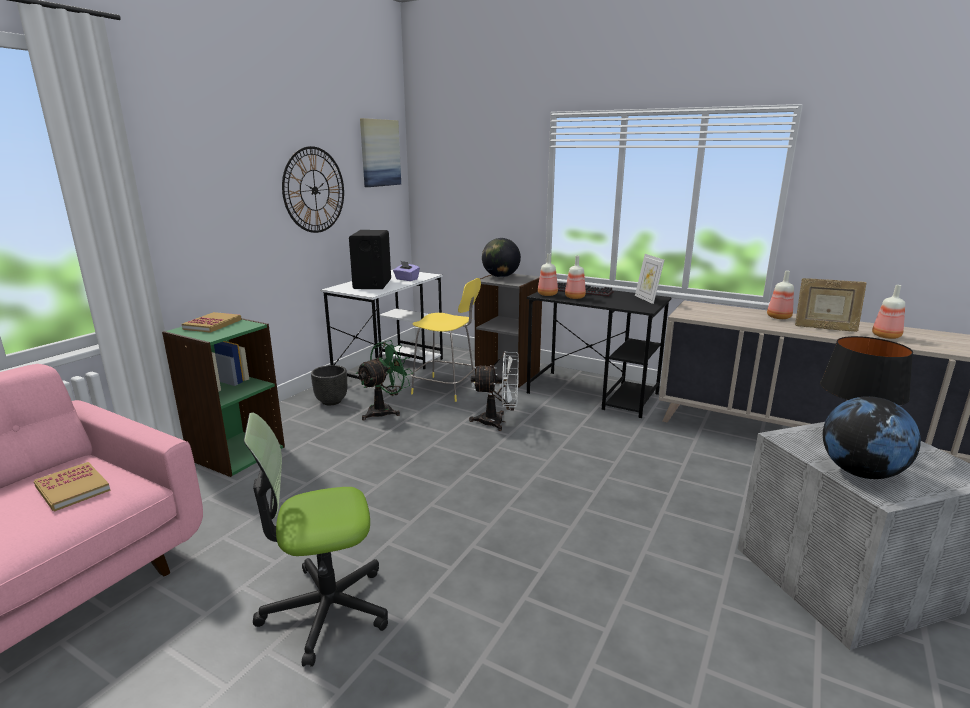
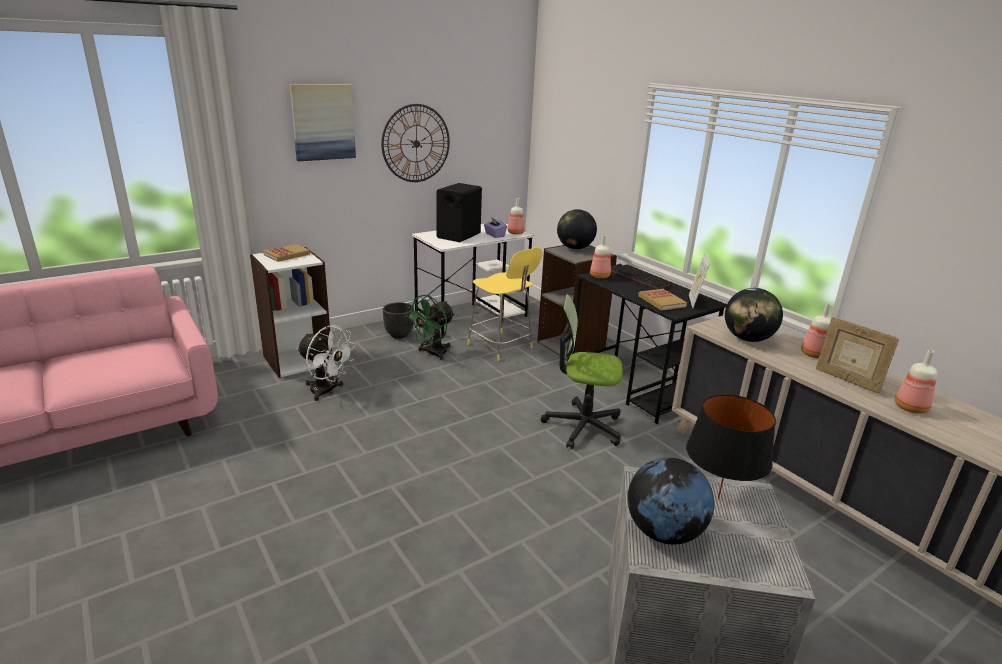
camera: 25 degrees right, 5 degrees up
(72, 488) = (134, 359): book -> book (661, 301)
(236, 453) = (297, 360): green bookcase -> white bookcase
(326, 609) = (256, 494): office chair -> office chair (583, 426)
(380, 153) = (496, 109): picture -> picture (323, 122)
(385, 411) = (432, 354): green fan -> green fan turned 150 degrees clockwise
(498, 422) = (515, 389): white fan -> white fan (327, 391)
(575, 297) = (622, 285): bottle -> bottle (515, 233)
(722, 316) = (747, 339): none -> globe

